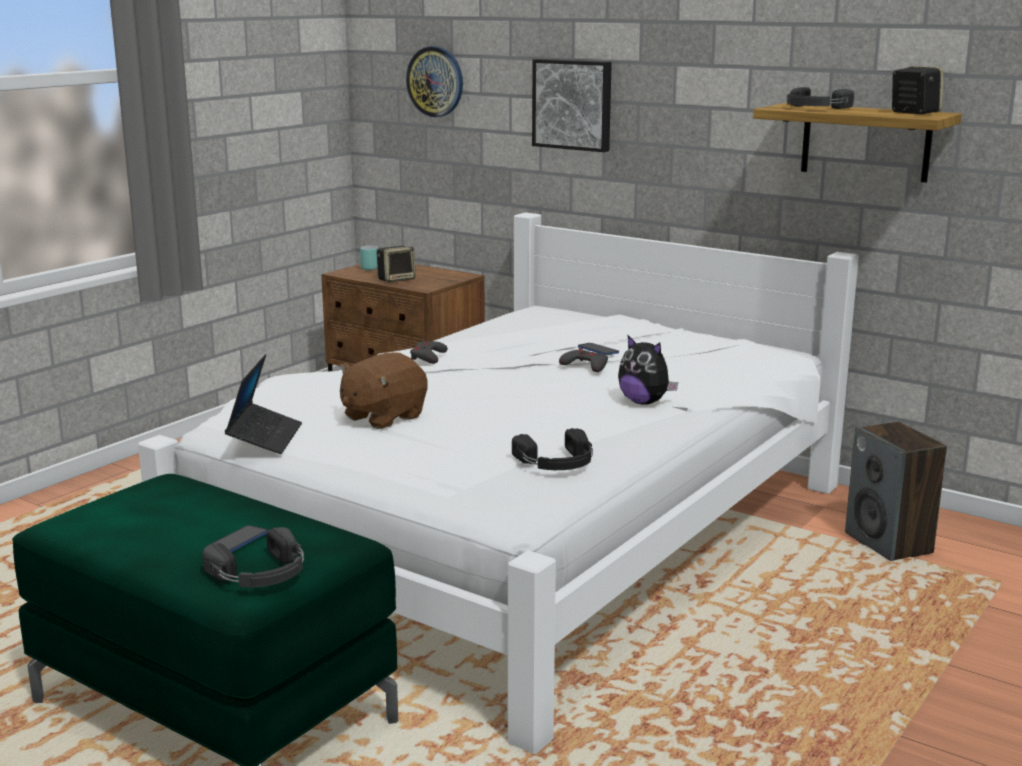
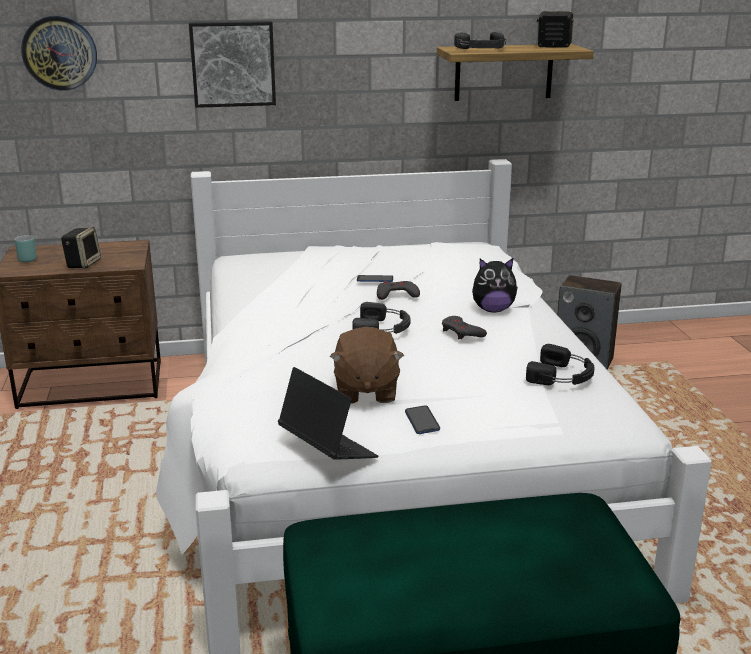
camera: 45 degrees left, 5 degrees up
(237, 541) = (525, 546): phone -> phone (422, 421)
(261, 574) = (605, 560): black headphones -> black headphones (383, 328)
(428, 357) = (273, 326): grey game controller -> grey game controller (461, 332)

